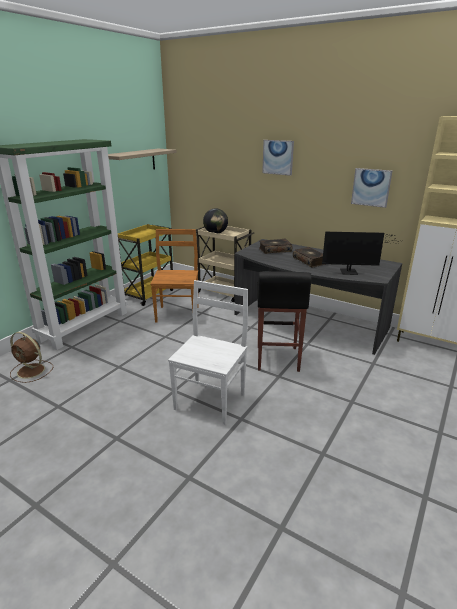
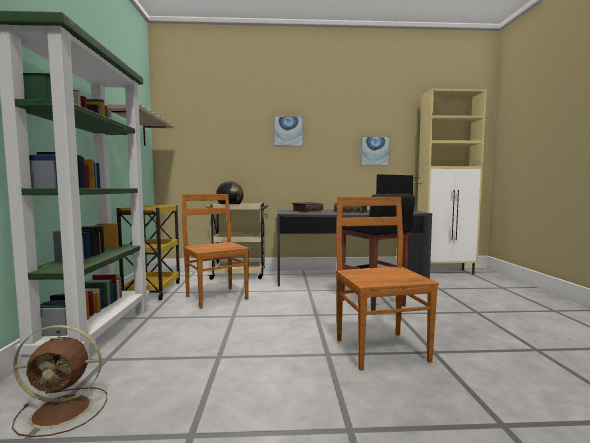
camera: 35 degrees left, 20 degrees down
(211, 400) = (380, 349): white chair -> brown chair

